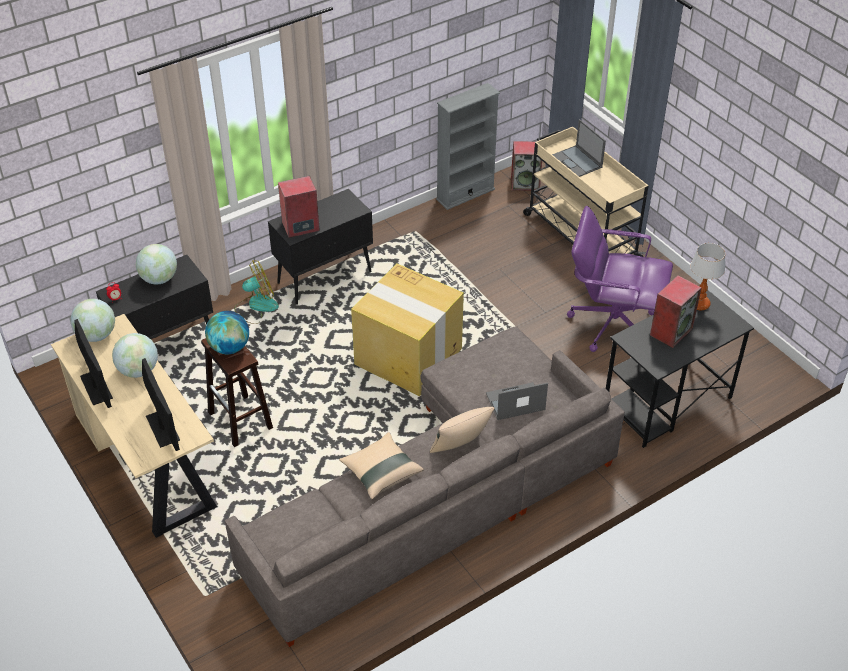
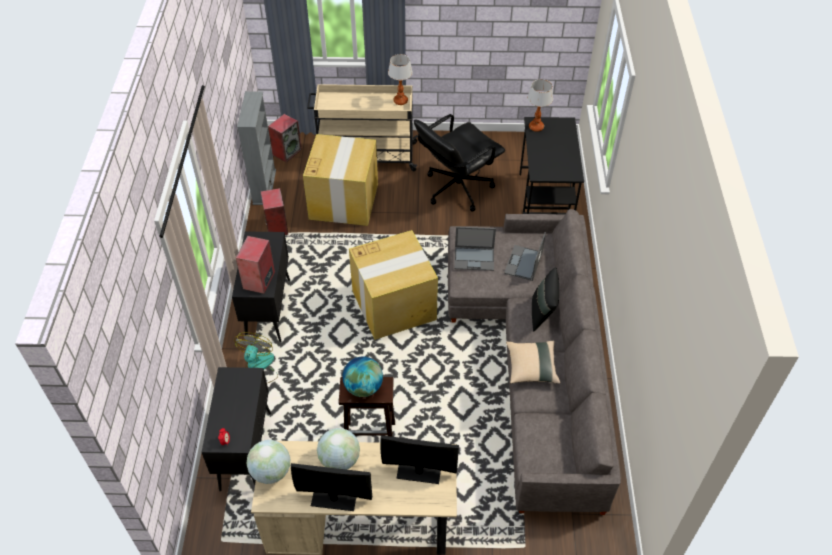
camera: 55 degrees left, 5 degrees up
(159, 279) = (230, 399): globe -> none
(461, 449) = (542, 313): beige pillow -> black pillow
(505, 253) = (344, 200): none -> cardboard box
(577, 162) = (348, 104): laptop -> laptop (474, 258)
(611, 323) = (457, 188): purple office chair -> black office chair
(624, 193) = (400, 101): none -> table lamp
(671, 331) = (548, 152): speaker -> speaker (276, 227)

